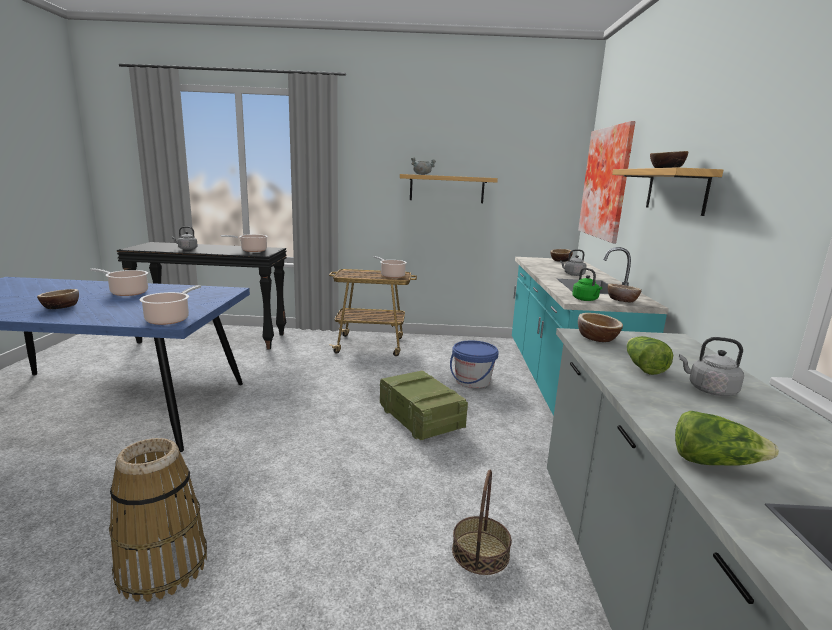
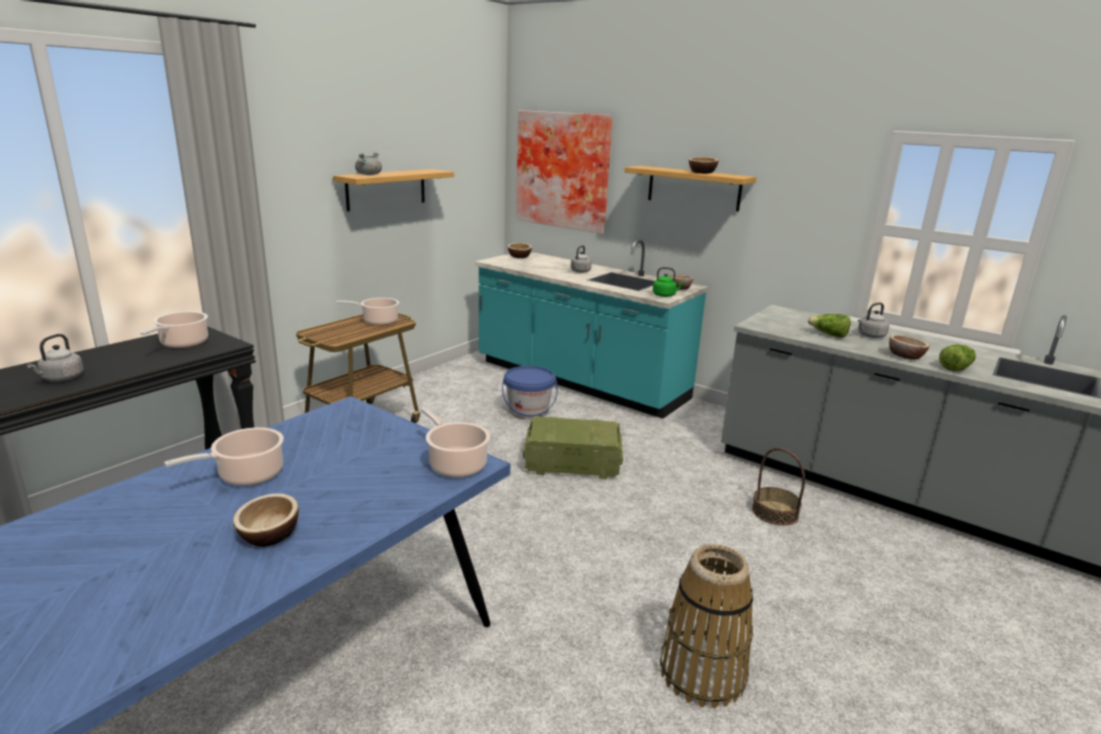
camera: 55 degrees left, 5 degrees up
(597, 338) = (766, 324): bowl -> bowl (905, 356)

